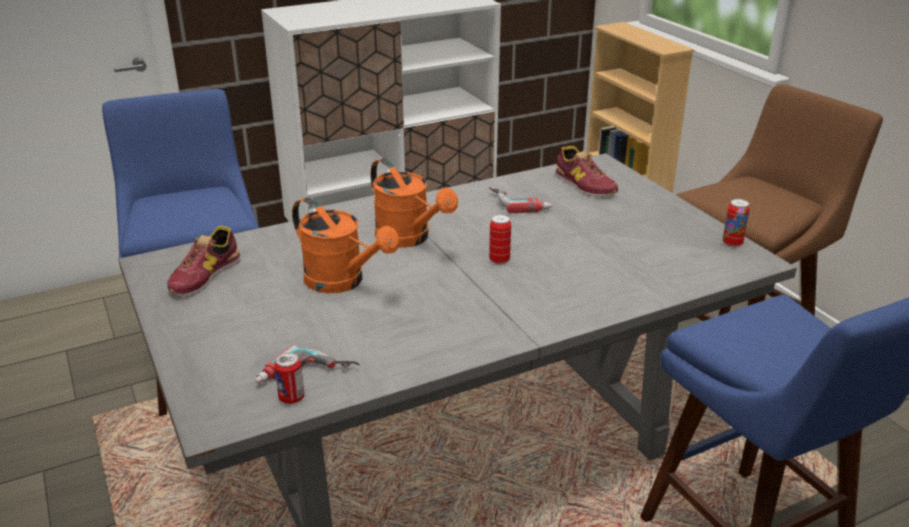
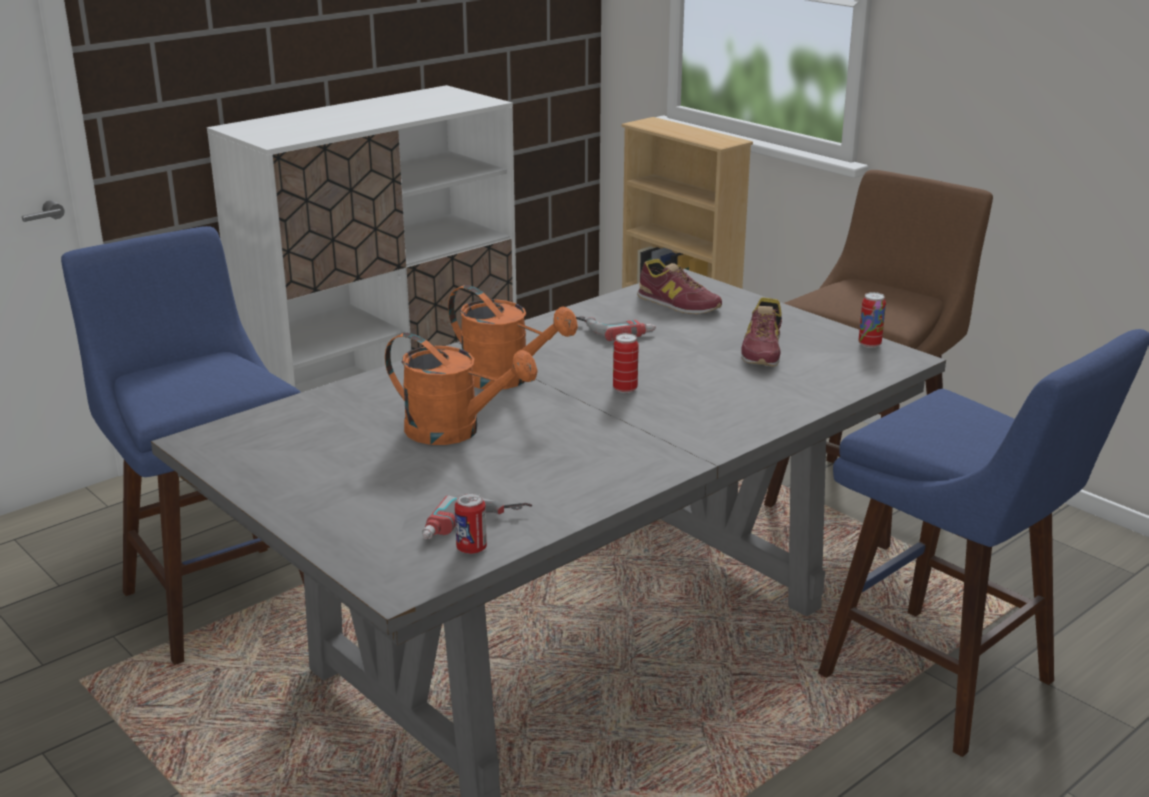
camera: 15 degrees left, 5 degrees down
(205, 276) = (280, 445): shoe -> shoe (763, 350)

